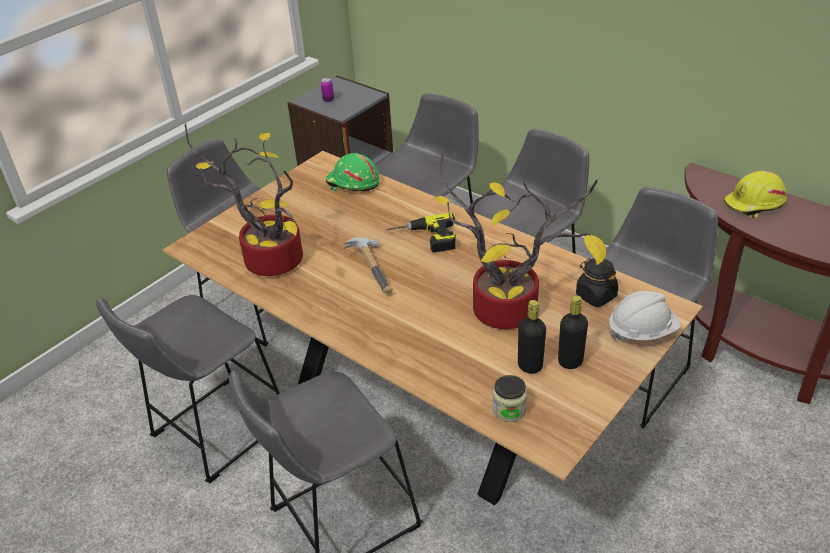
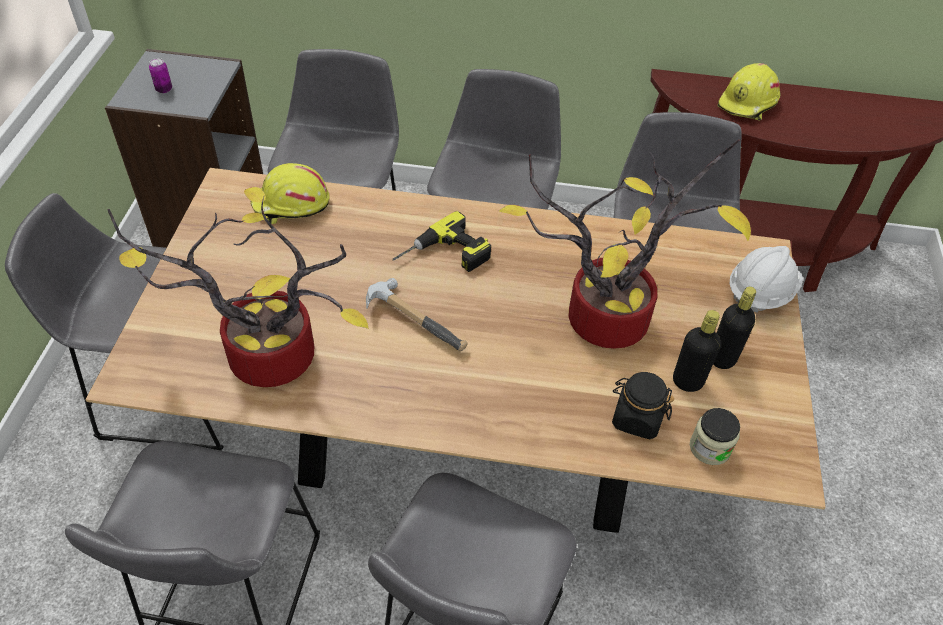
camera: 35 degrees left, 10 degrees up
(352, 183) = (291, 205): green hard hat -> yellow hard hat
(595, 295) = (684, 265): black jar -> black jar (636, 418)

